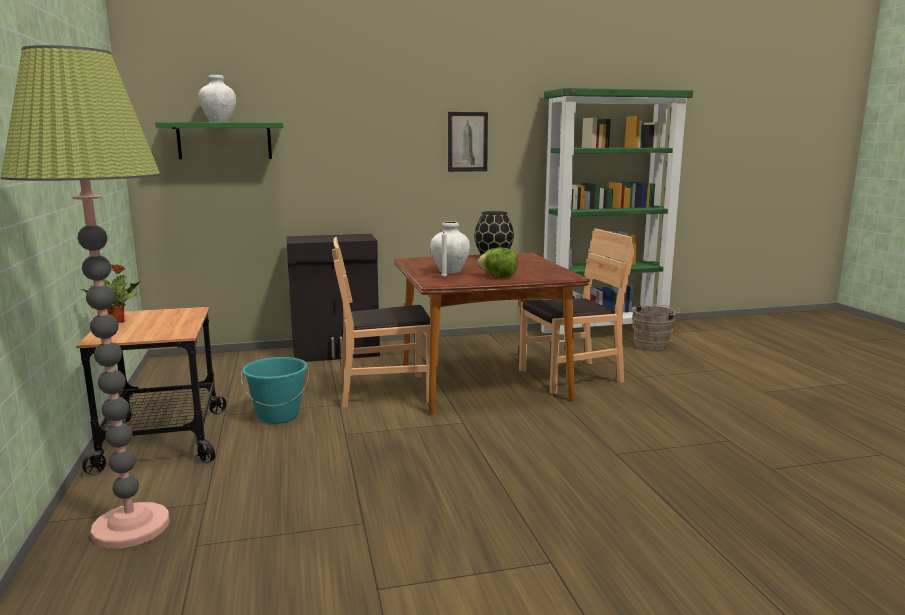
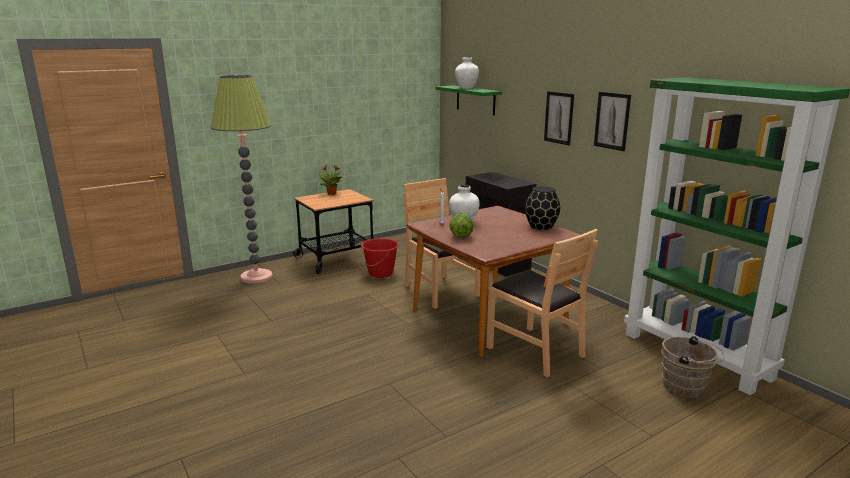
camera: 70 degrees right, 5 degrees up
(278, 416) = (381, 273): turquoise bucket -> red bucket
(392, 147) = (559, 118): none -> picture

